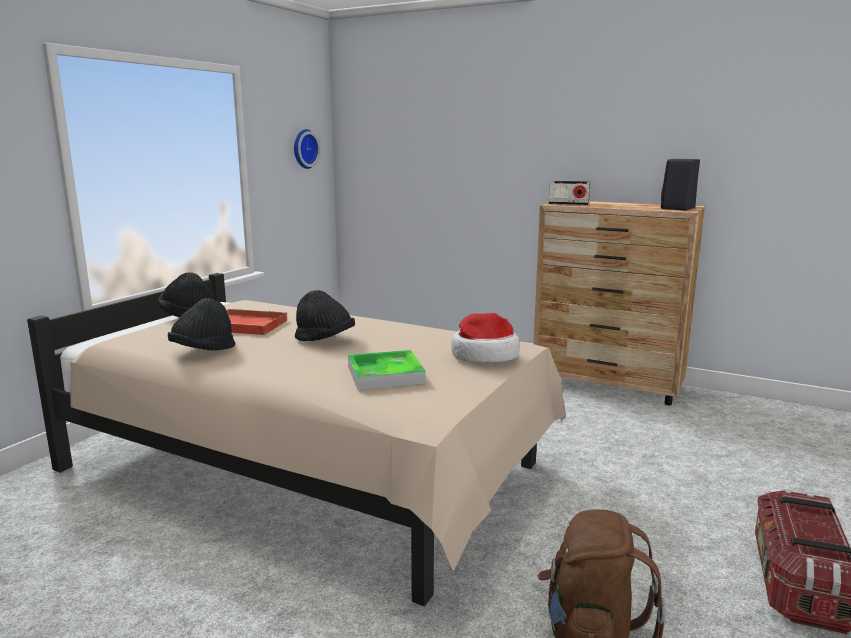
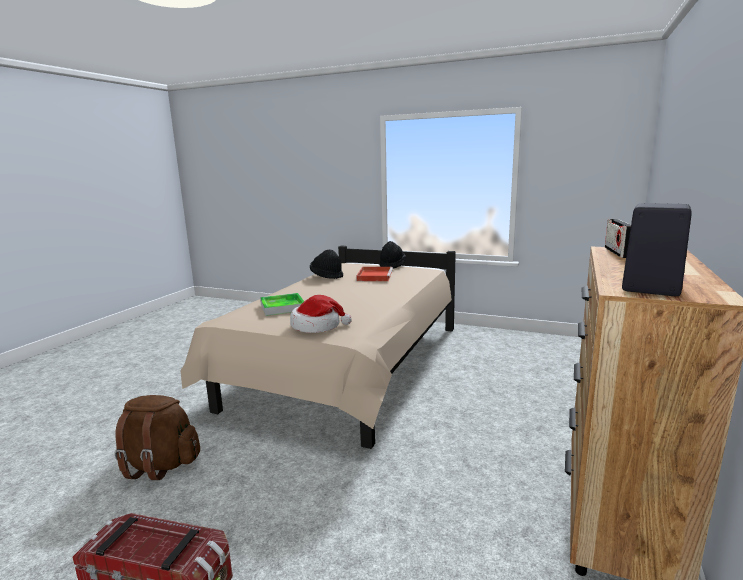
camera: 85 degrees right, 0 degrees up
(304, 149) = (596, 169): wall clock -> none
(324, 340) = (347, 291): black hat -> none

